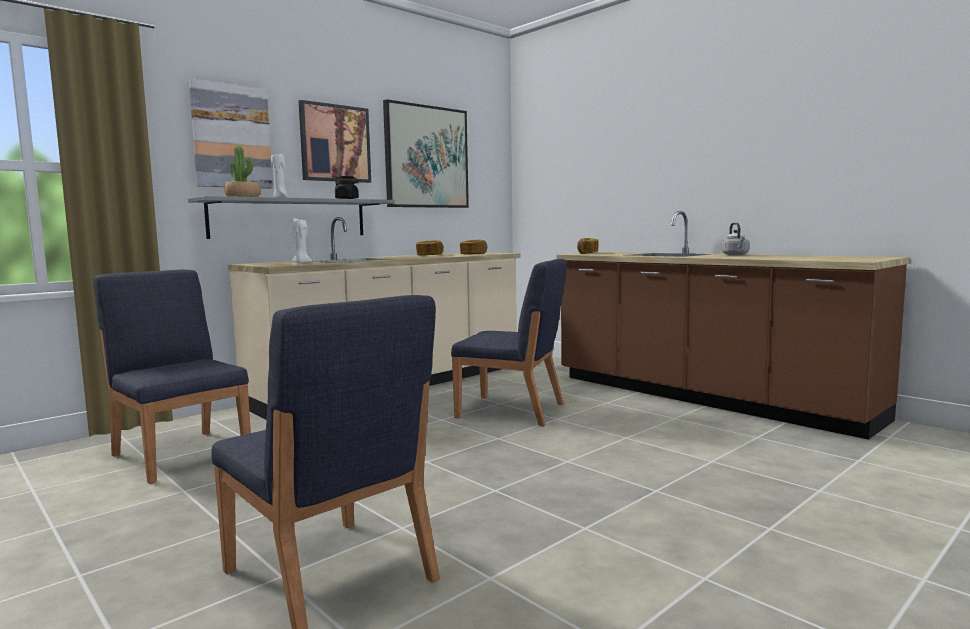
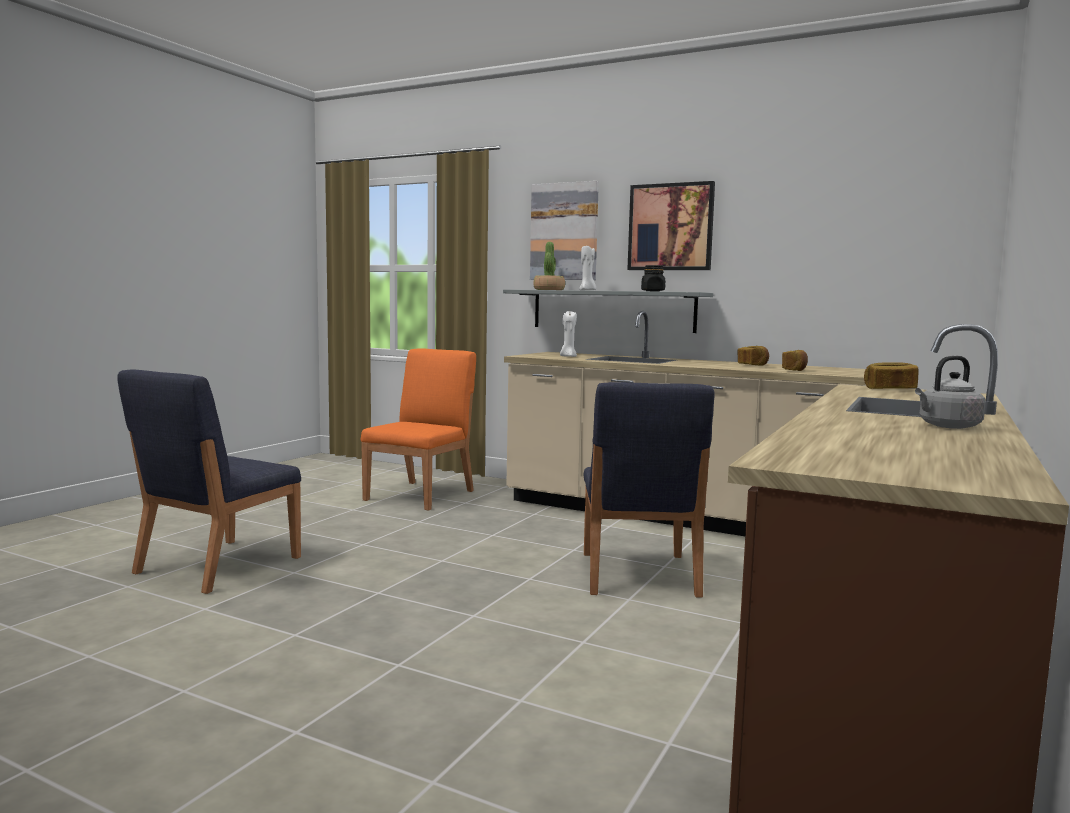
camera: 70 degrees right, 0 degrees up
(181, 454) = (421, 495): blue chair -> orange chair
(426, 157) = (807, 232): picture -> none

